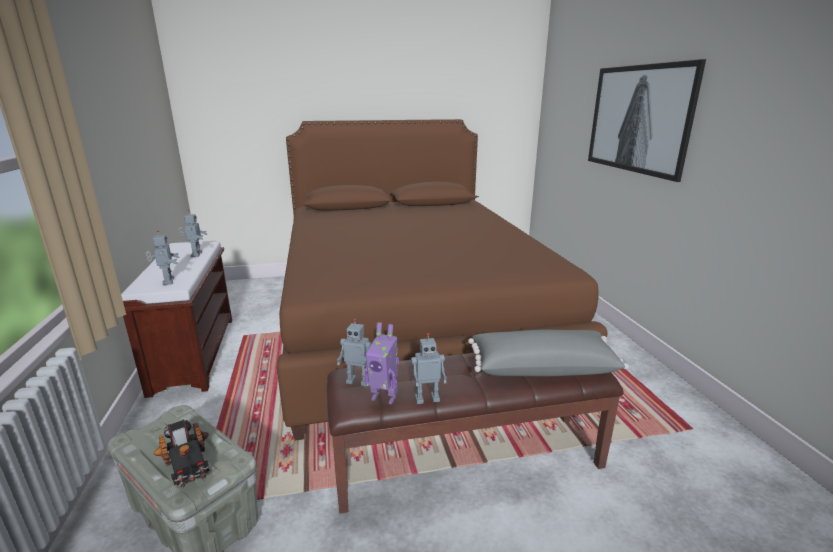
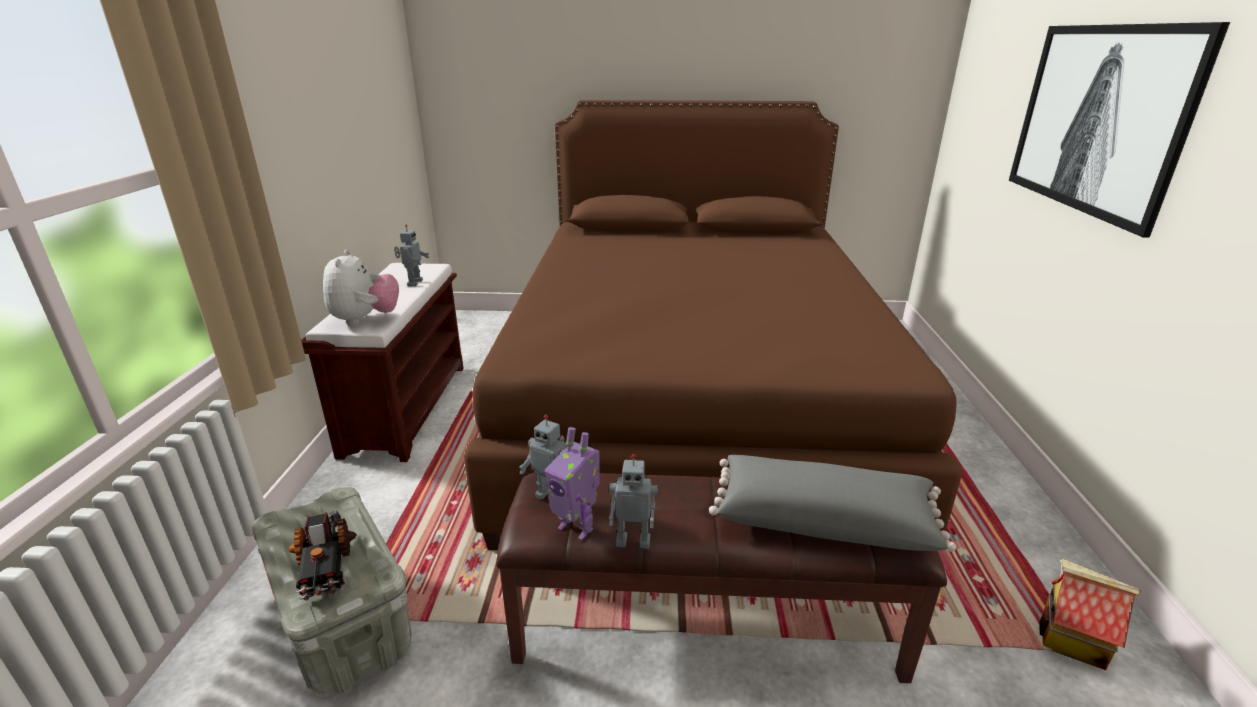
camera: 15 degrees right, 5 degrees up
(167, 281) = (365, 320): toy robot -> plush toy
(682, 425) = (1070, 641): none -> toy house

